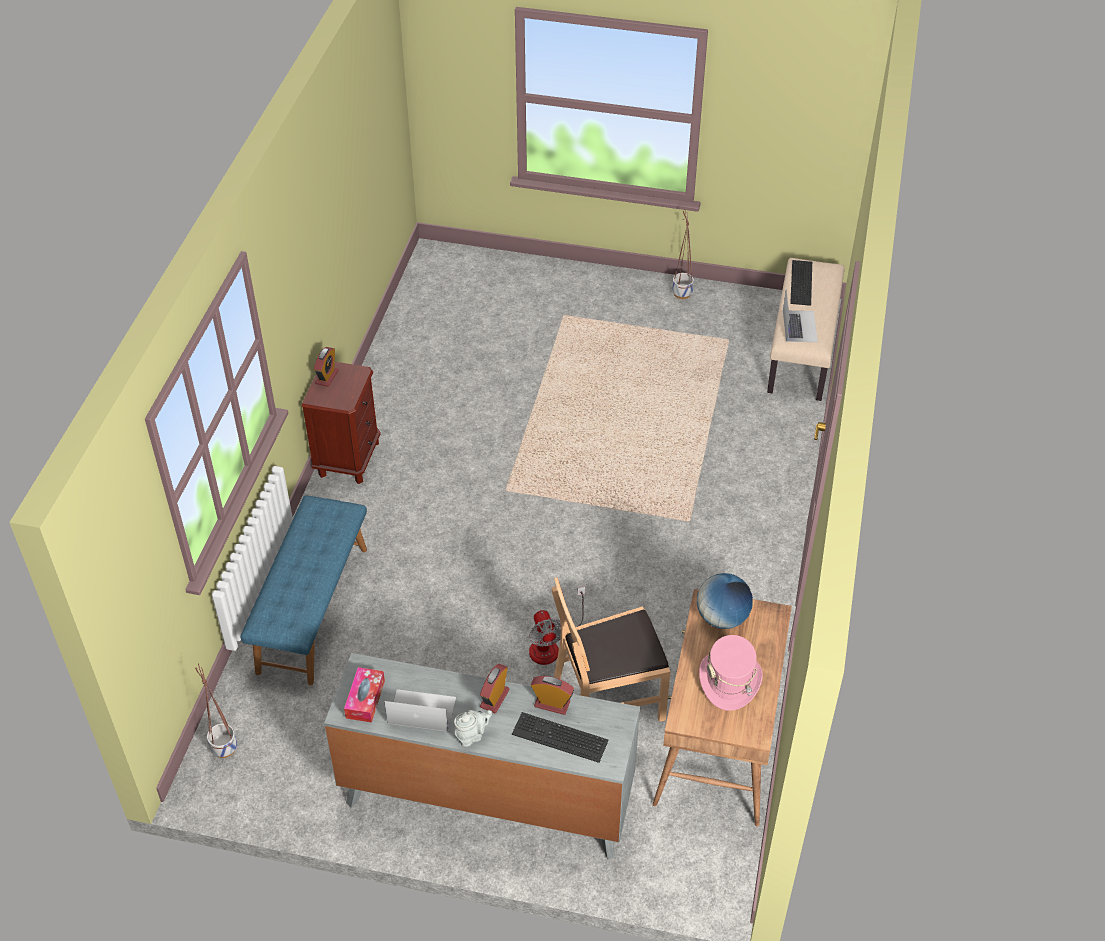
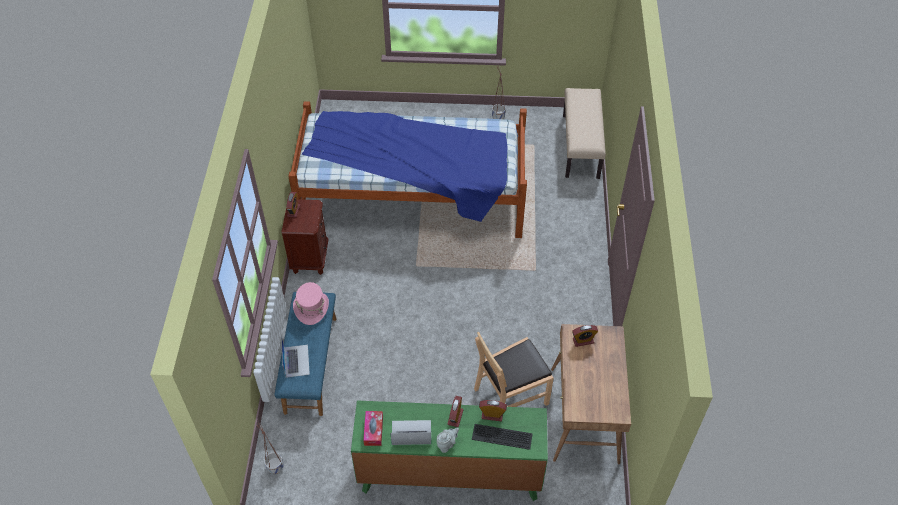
camera: 10 degrees left, 5 degrees up
(486, 797) = (449, 473): grey dresser -> green dresser
(525, 392) = (413, 197): none -> bed
(550, 644) = (467, 365): fan -> none
(722, 618) = (583, 341): globe -> alarm clock
(729, 681) = (597, 382): pink hat -> pink hat (311, 308)
(799, 326) = (582, 134): laptop -> laptop (296, 360)
(802, 283) = (578, 105): keyboard -> none

